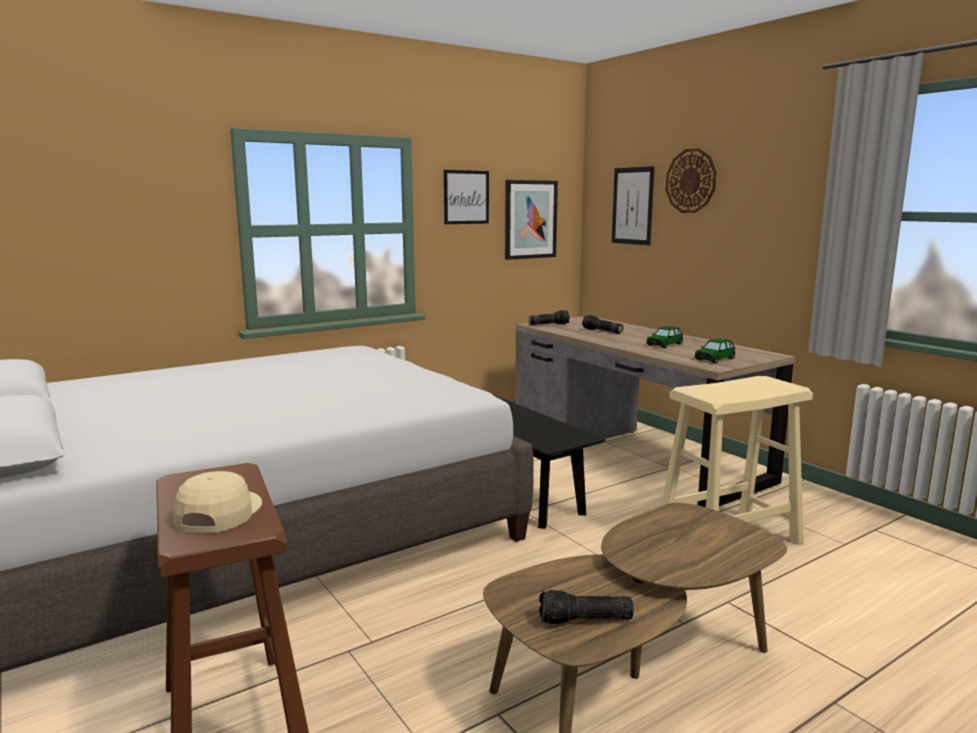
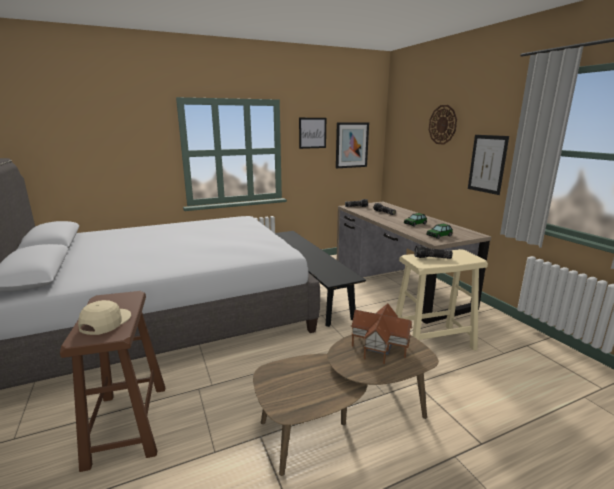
camera: 10 degrees right, 5 degrees up
(584, 621) = (301, 396): flashlight -> flashlight (432, 258)
(632, 206) = (410, 138): picture -> picture (487, 164)
(684, 534) = (380, 347): none -> toy house

